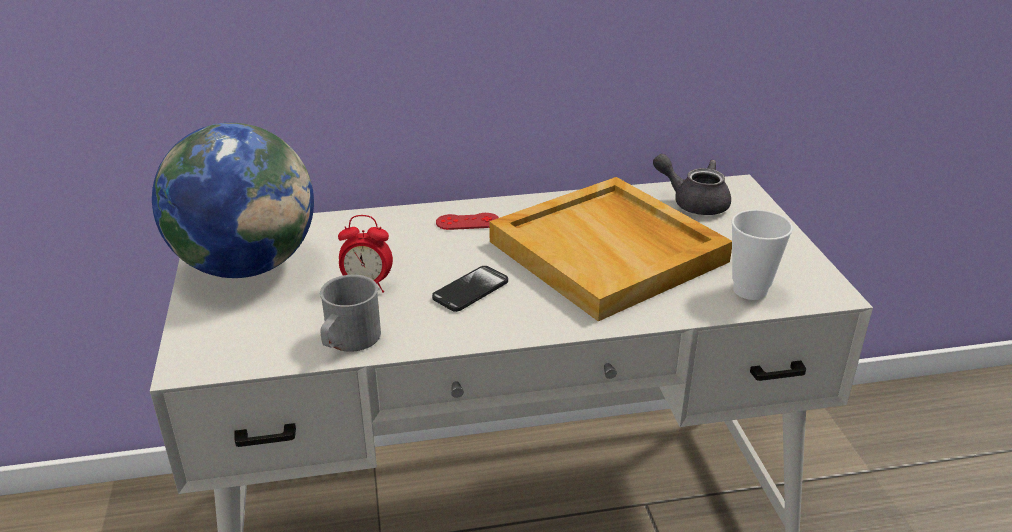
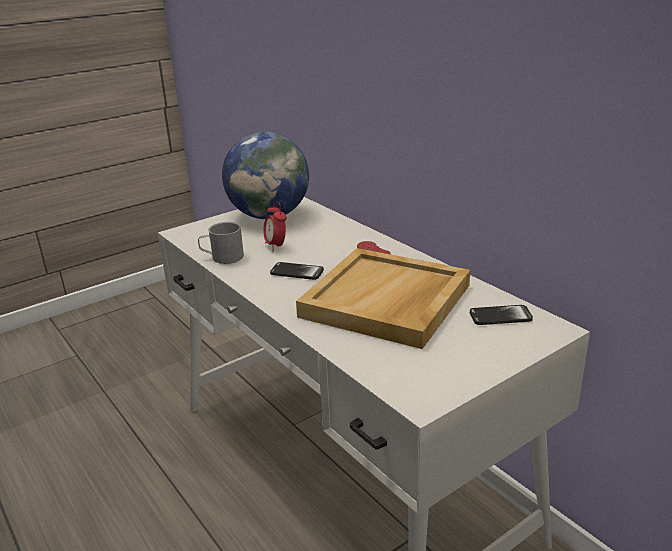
camera: 65 degrees right, 5 degrees down
(693, 202) = (500, 316): grey teapot -> phone
(750, 290) = (389, 365): cup -> none

